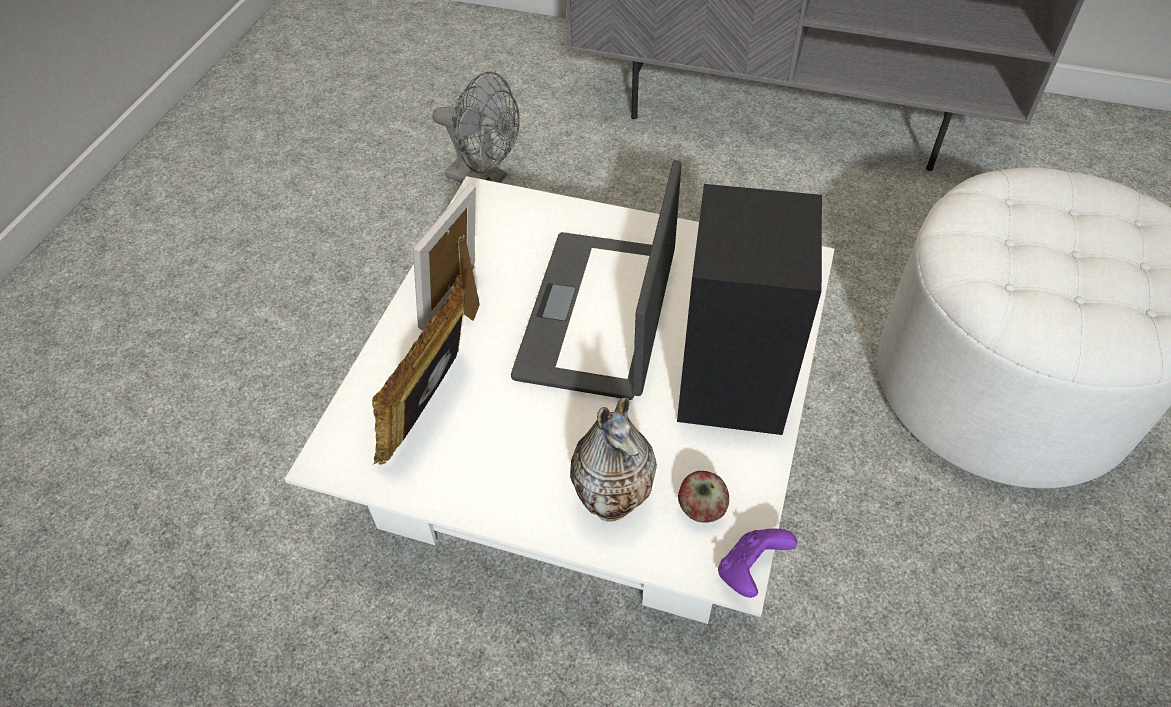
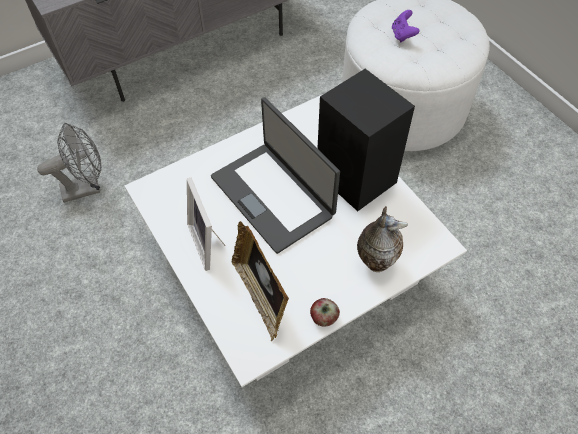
camera: 50 degrees left, 5 degrees up
(701, 508) = (406, 234): apple -> apple (323, 318)
(750, 570) = (446, 239): purple game controller -> purple game controller (403, 35)

